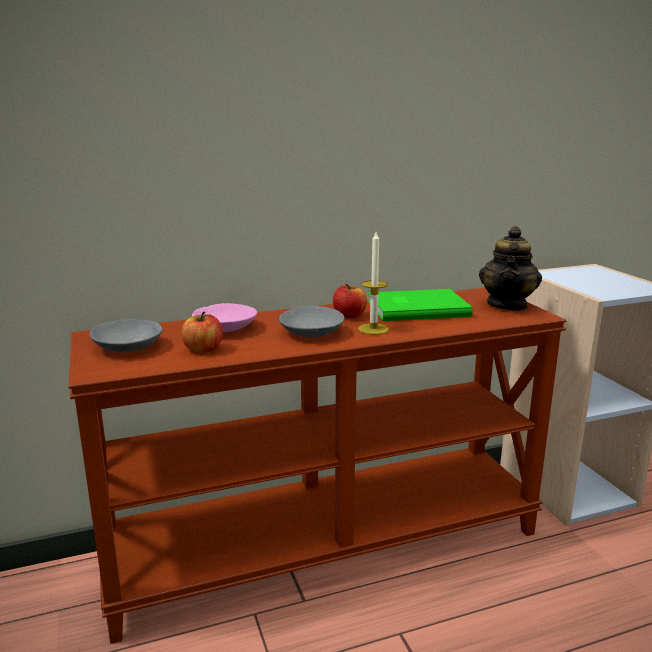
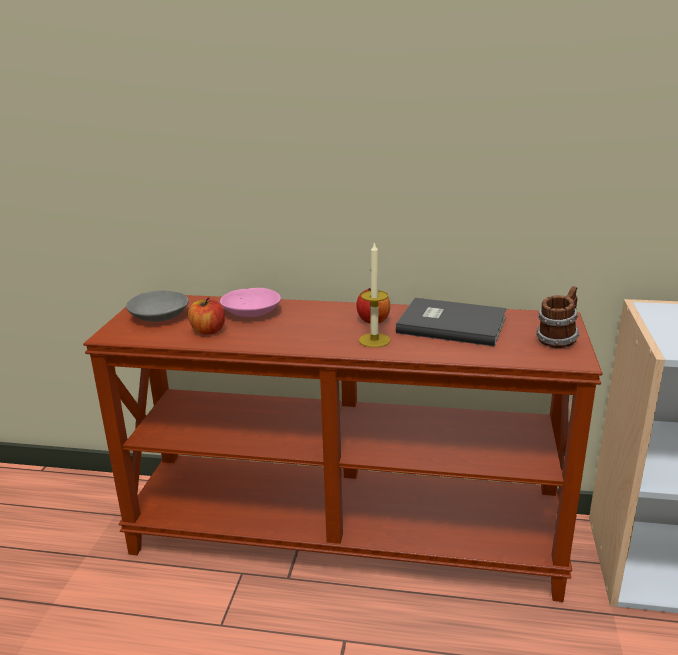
camera: 30 degrees right, 5 degrees up
(312, 333) = (314, 333): grey bowl -> none
(415, 308) = (450, 324): green book -> grey book
(507, 305) = (557, 340): teapot -> mug

